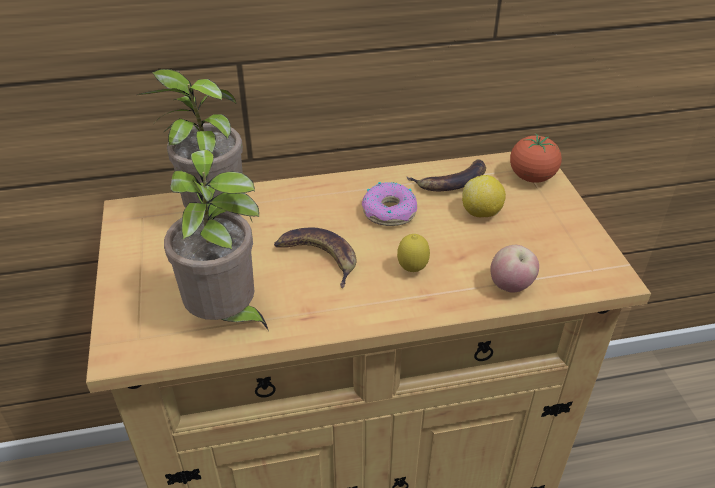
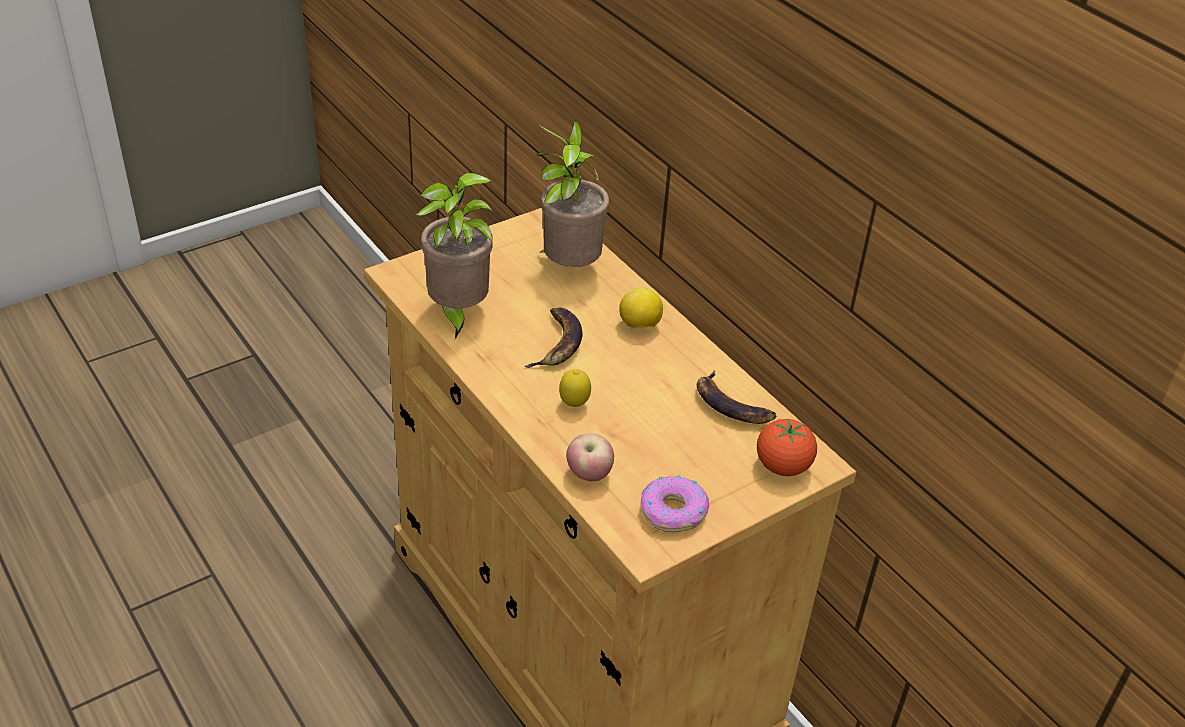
camera: 65 degrees right, 0 degrees up
(390, 211) = (651, 372): donut -> donut (673, 512)
(481, 213) = (690, 437): lemon -> lemon (639, 326)

